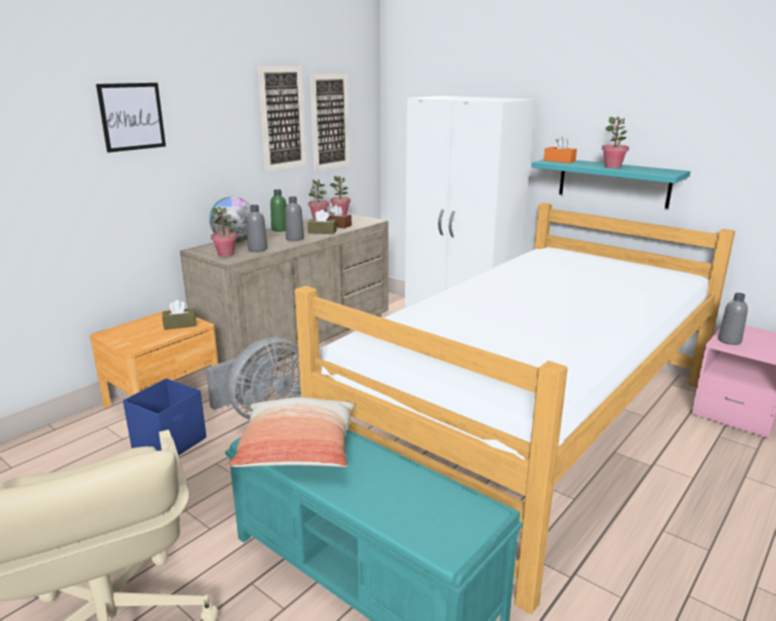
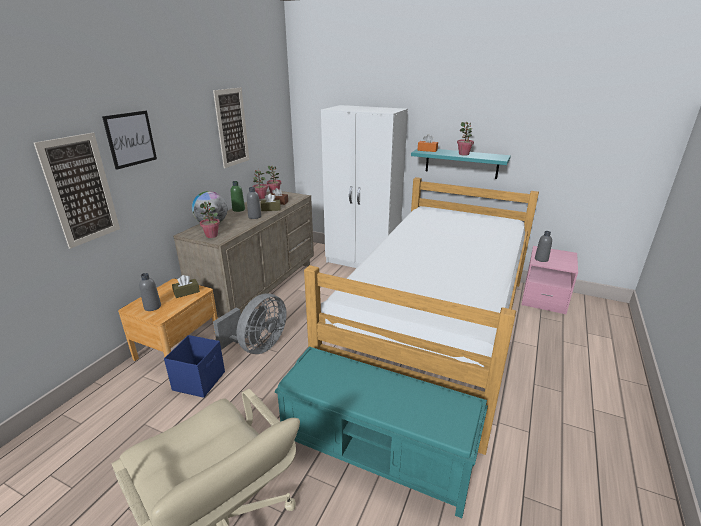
camera: 15 degrees left, 5 degrees up
(257, 249) = (233, 229): grey bottle -> grey bottle (152, 307)
(297, 451) = (329, 383): pillow -> none
(330, 121) = (261, 126): picture -> picture (80, 190)

